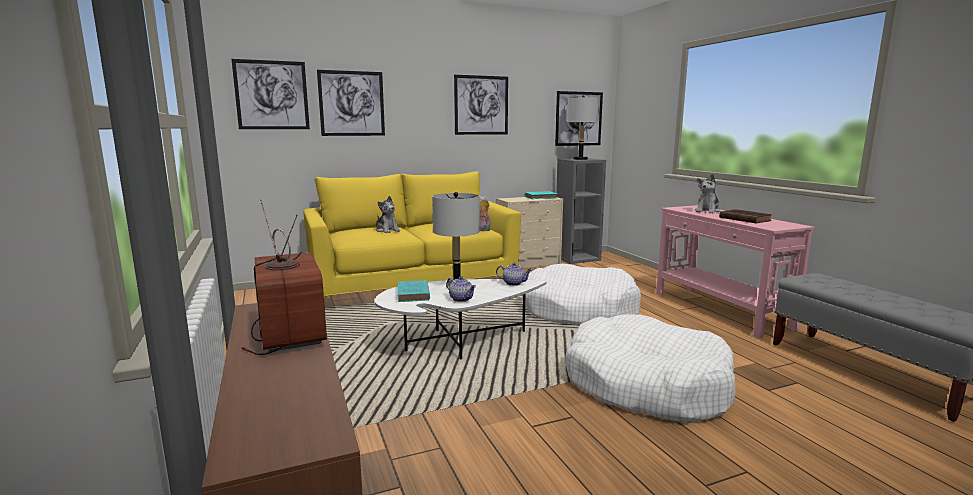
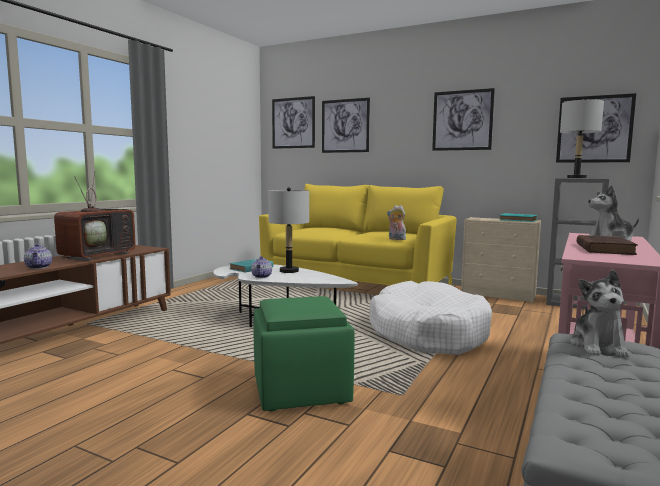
camera: 50 degrees right, 5 degrees down
(387, 230) = (331, 230): plush toy -> plush toy (598, 346)
(514, 283) = (328, 278): teapot -> teapot (39, 267)
(646, 385) = (302, 390): white dog bed -> green ottoman

